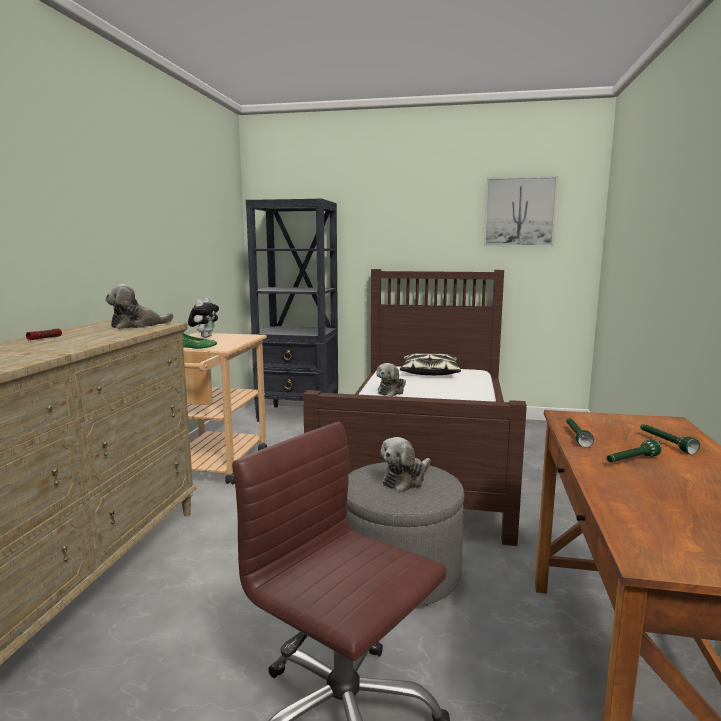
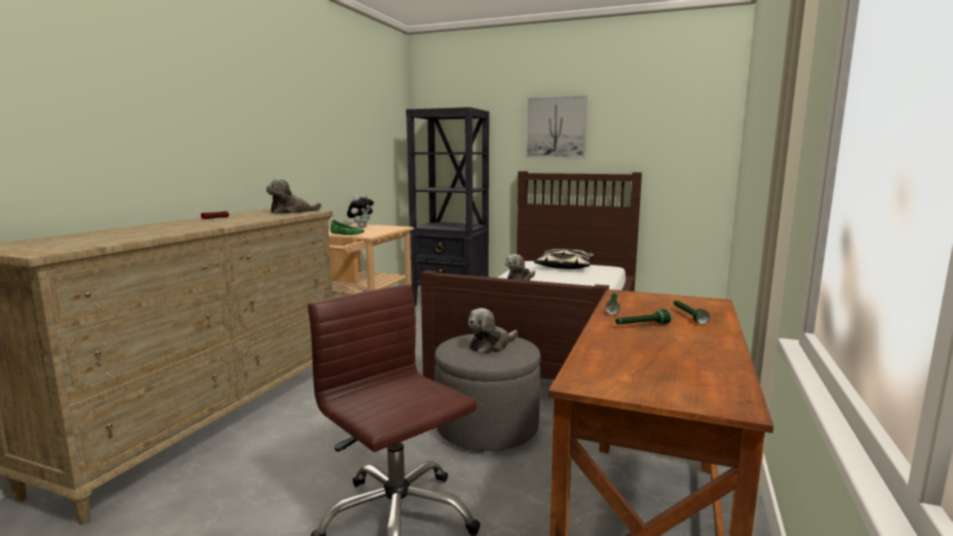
camera: 10 degrees right, 0 degrees up
(519, 212) = (658, 117): picture -> picture (556, 127)

